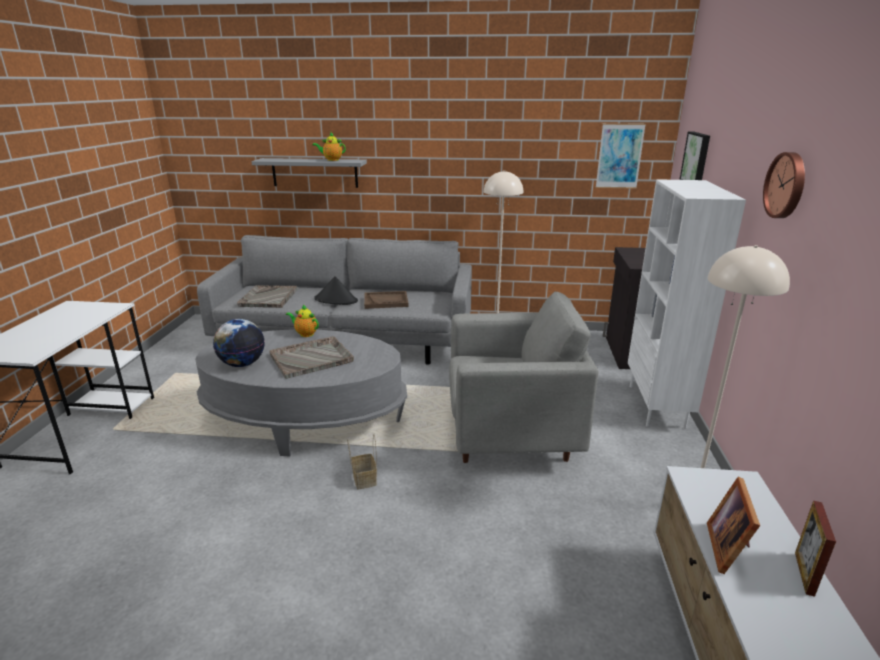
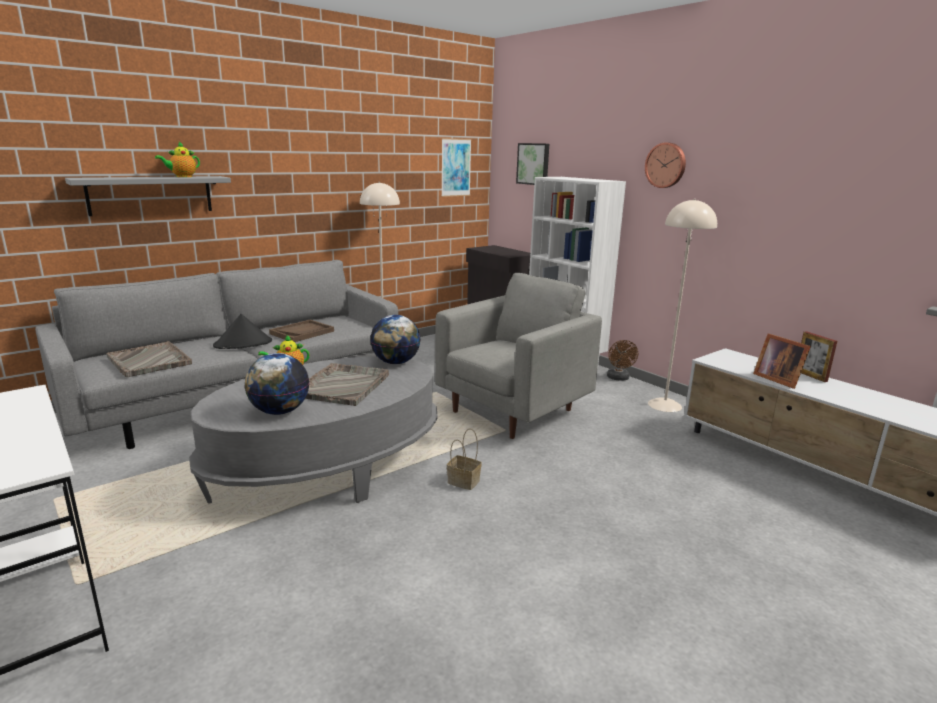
camera: 45 degrees left, 5 degrees down
(381, 351) = (395, 362): none -> globe
(691, 451) = (619, 378): none -> brown fan

